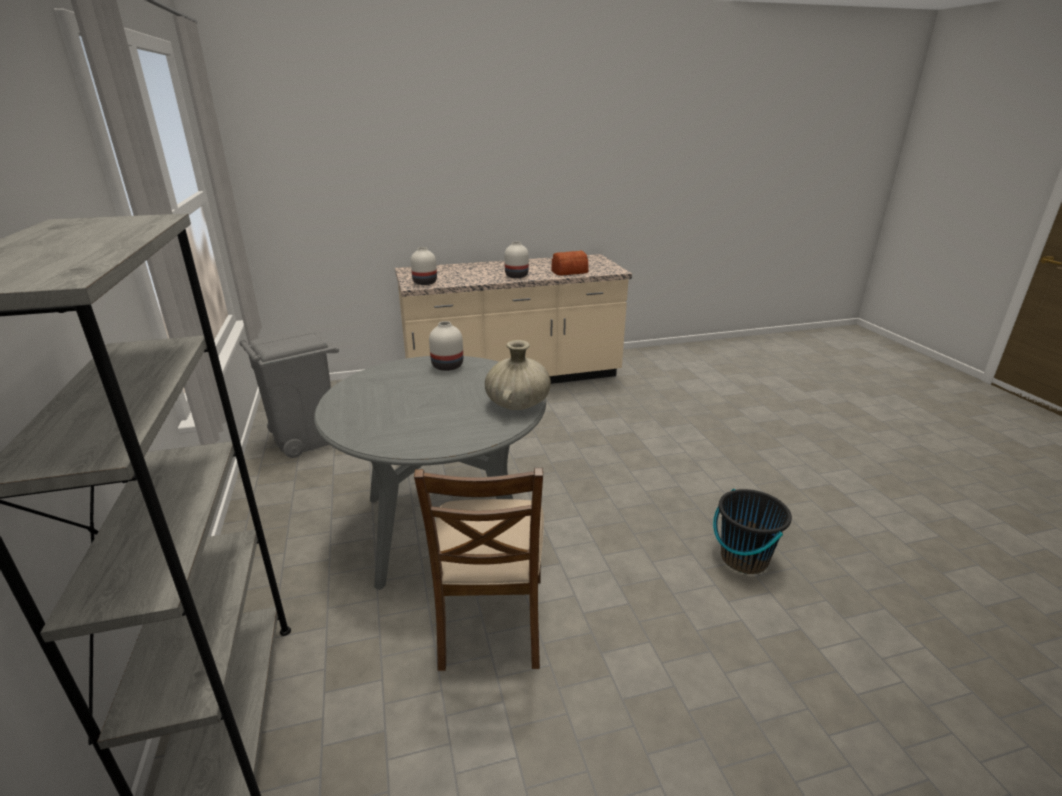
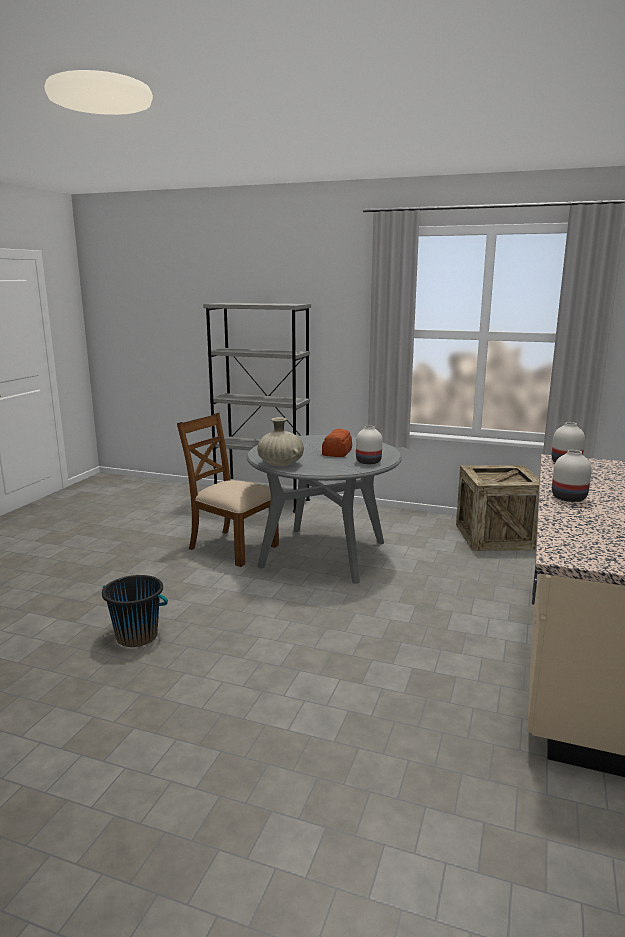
camera: 125 degrees right, 10 degrees down
(306, 438) = (496, 537): grey trash can -> crate
(568, 272) = (573, 526): bread -> bread (338, 452)

